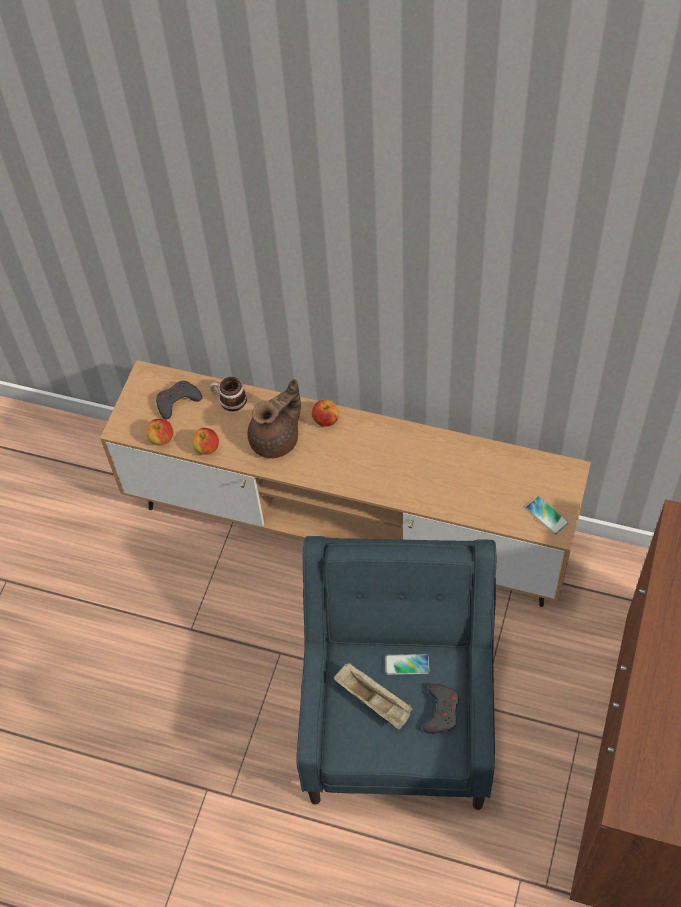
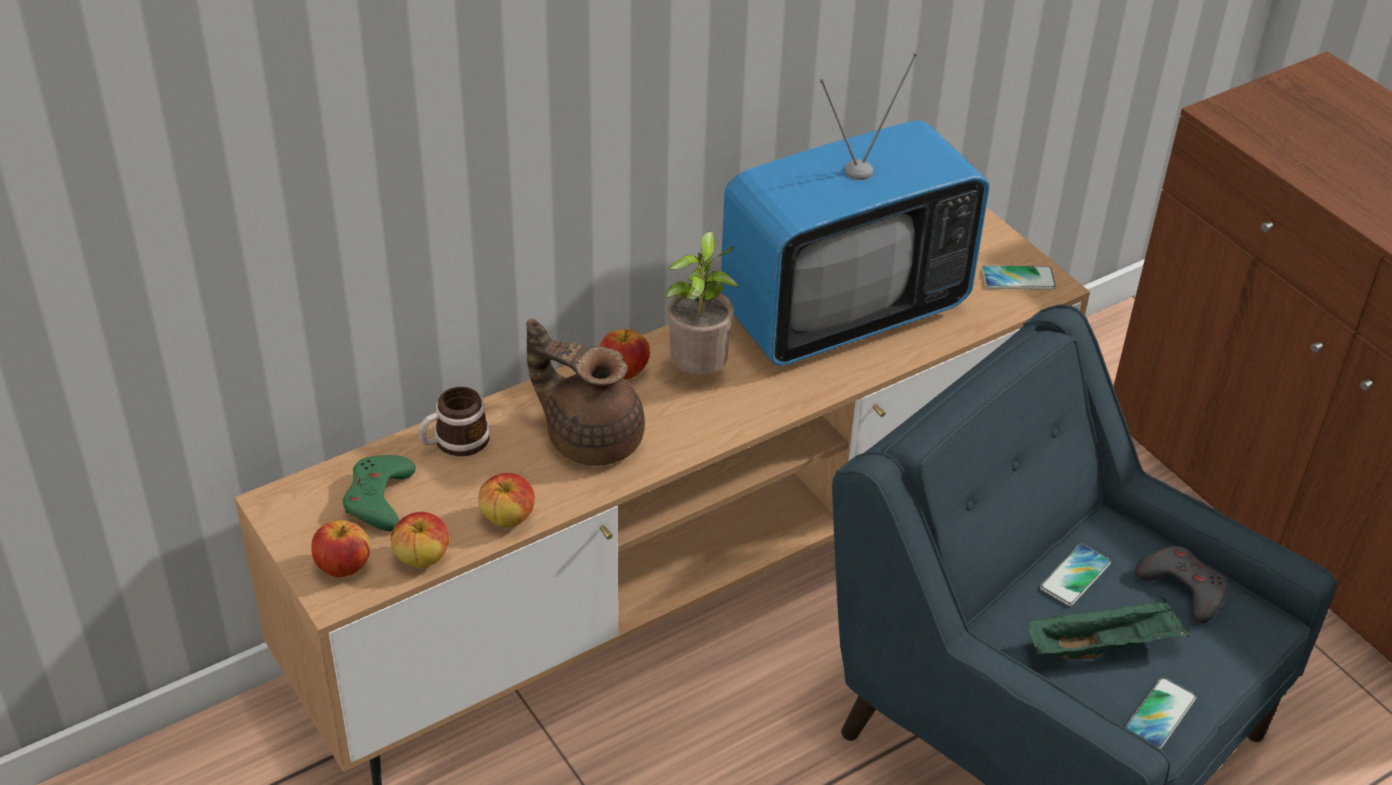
camera: 55 degrees left, 15 degrees down
(134, 419) = (343, 566): none -> apple
(177, 401) = (379, 498): grey game controller -> green game controller
(277, 439) = (591, 437): brown teapot -> brown teapot turned 60 degrees counterclockwise
(353, 445) = (699, 371): none -> potted plant
(355, 746) = (1159, 714): none -> phone
(375, 701) = (1103, 646): beige tray -> green tray
(447, 467) = (843, 312): none -> television

